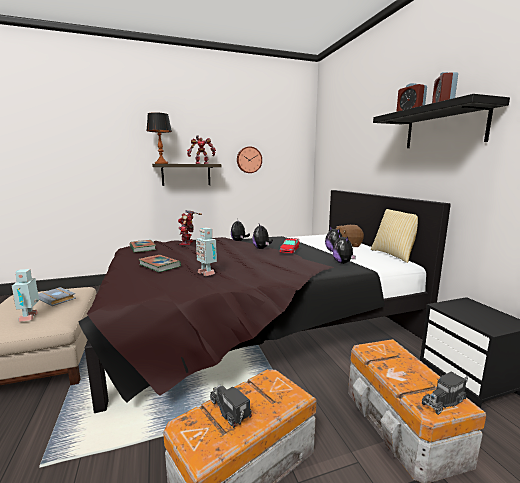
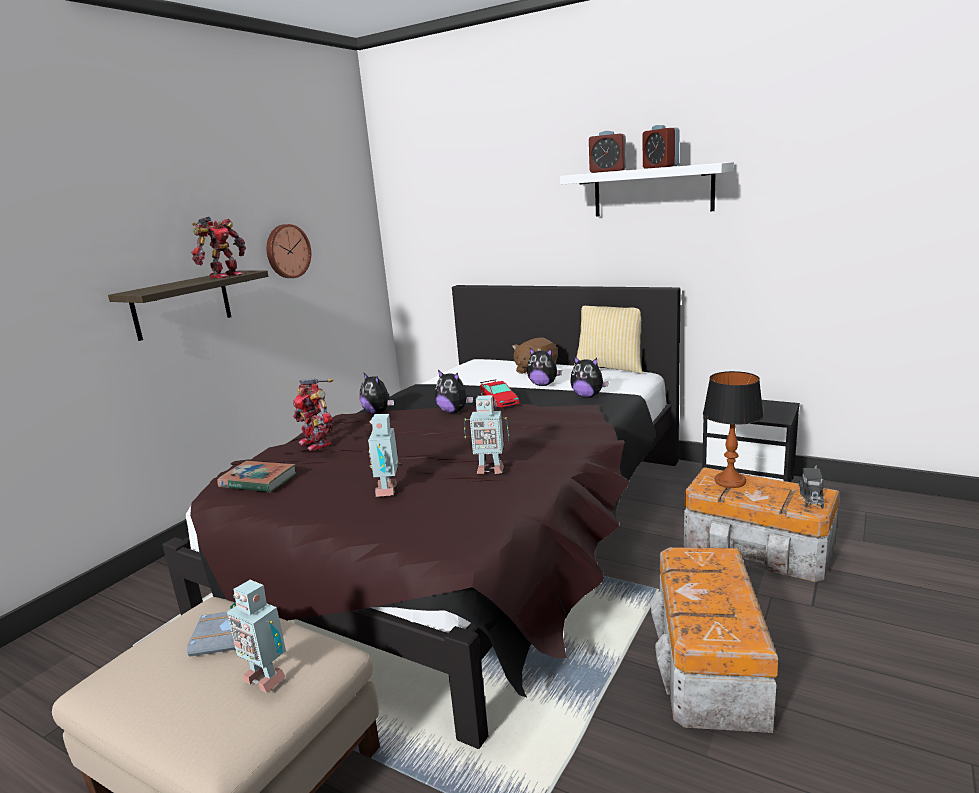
camera: 40 degrees left, 5 degrees up
(160, 265) = (389, 490): book -> toy robot
(161, 163) = (145, 291): table lamp -> table lamp (730, 481)
(231, 411) = (707, 599): toy truck -> none
(444, 127) = (652, 191): black shelf -> white shelf

